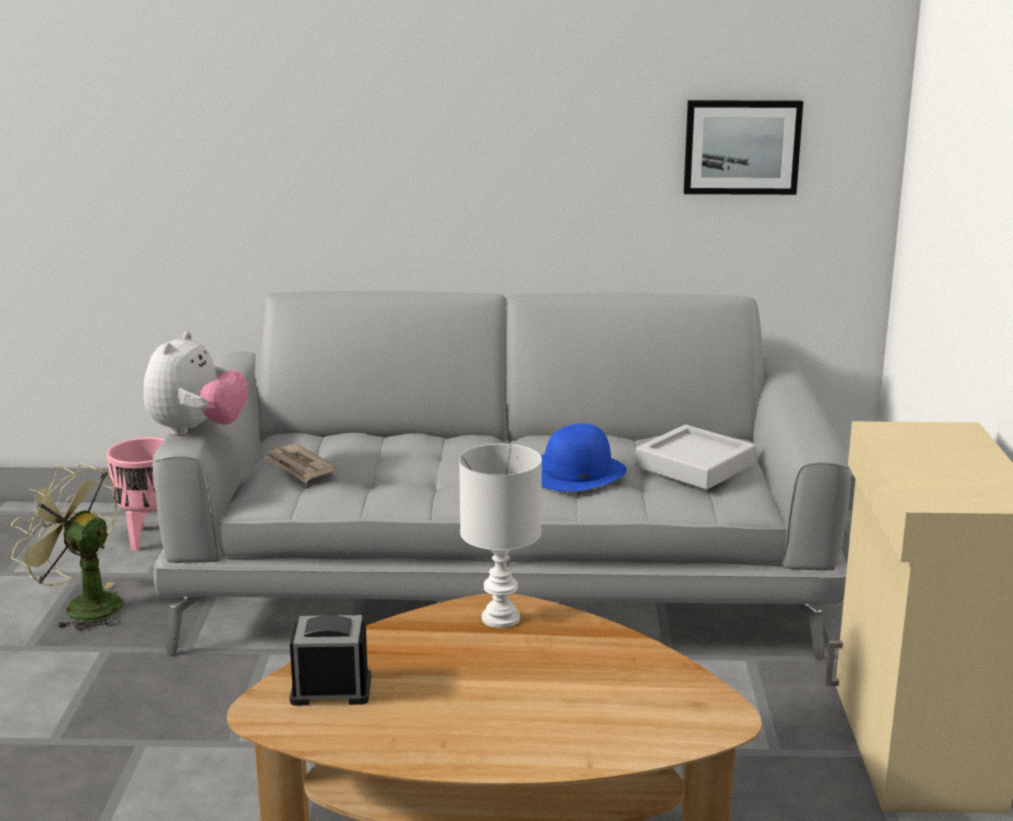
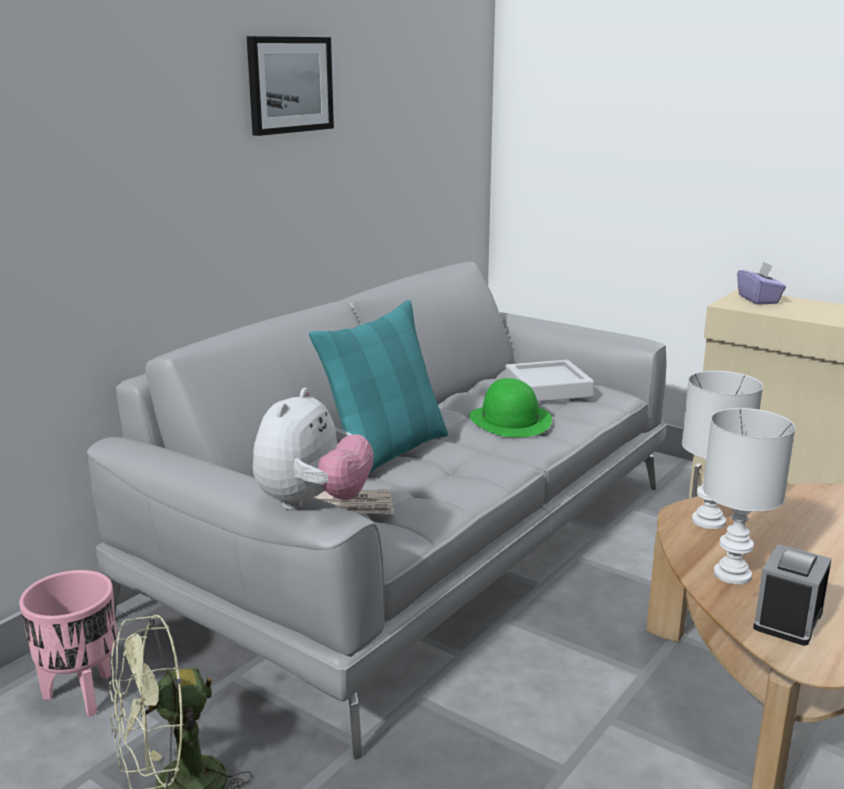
camera: 55 degrees left, 0 degrees up
(197, 430) = (313, 503): plush toy -> plush toy turned 60 degrees clockwise
(394, 648) = (730, 574): none -> white table lamp
(428, 450) = (386, 453): none -> turquoise pillow
(577, 472) = (510, 420): blue hat -> green hat
(742, 147) = (424, 147): picture -> picture (289, 85)
(940, 439) = (758, 300): none -> purple tissue box

